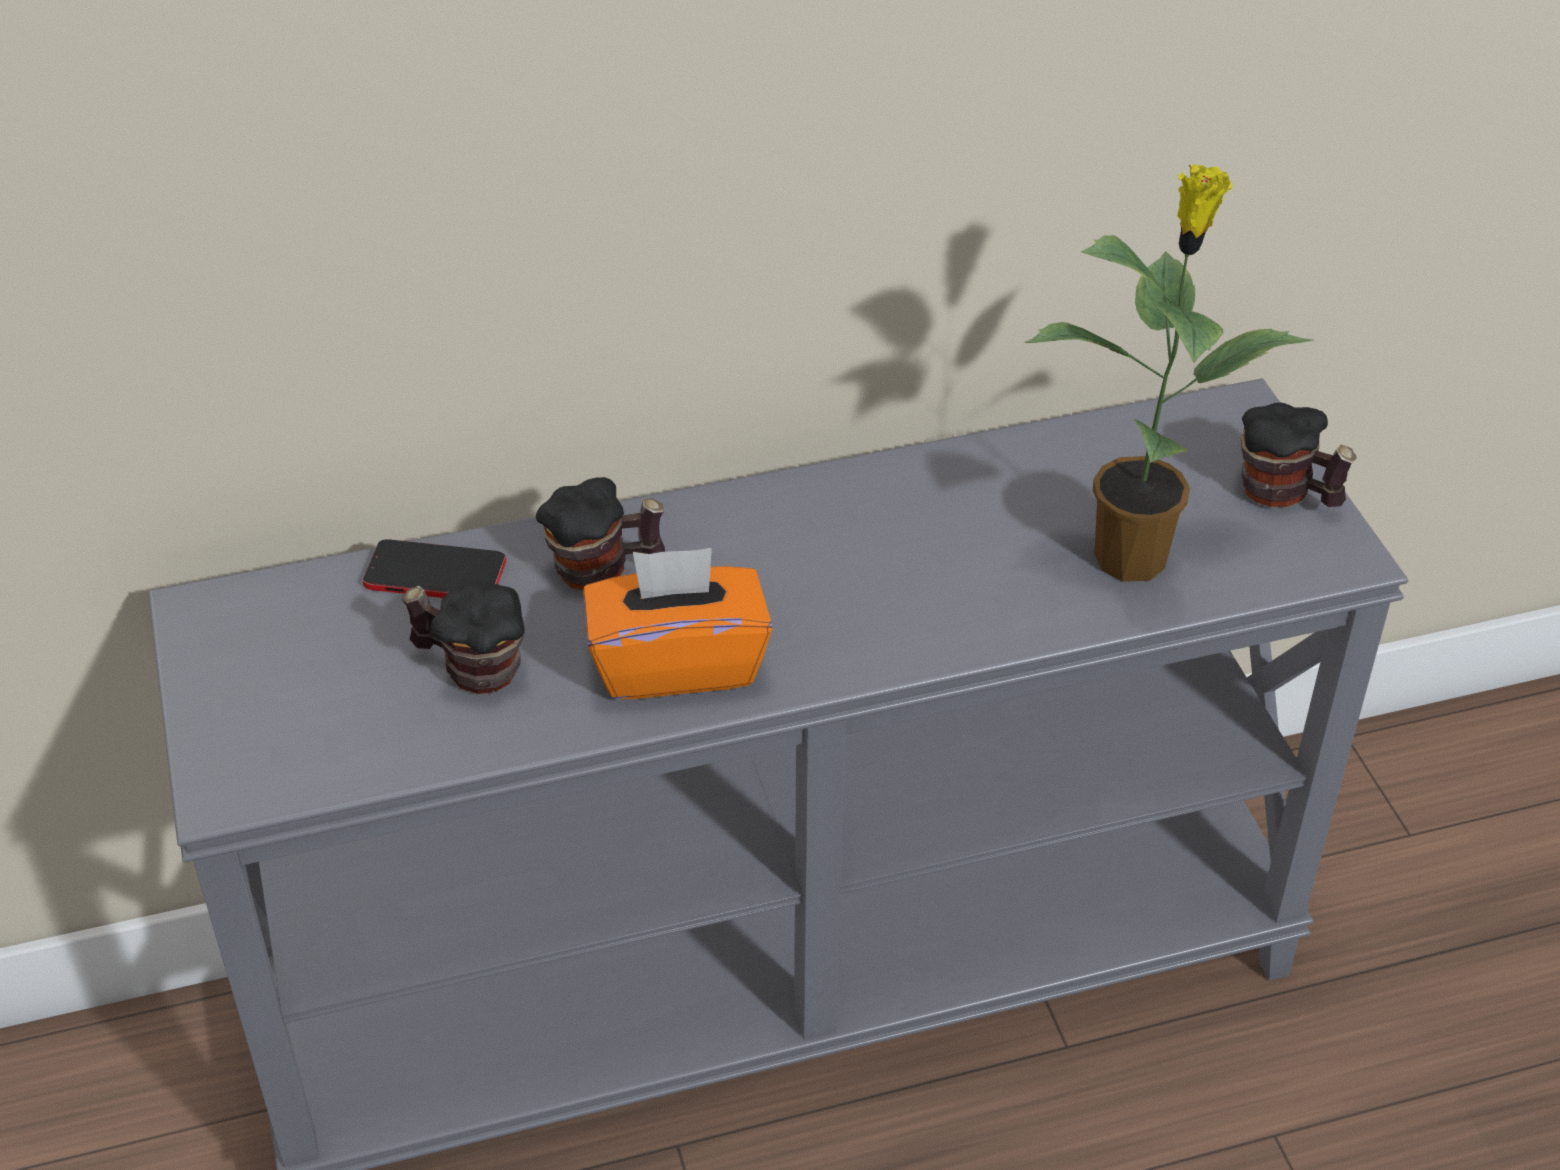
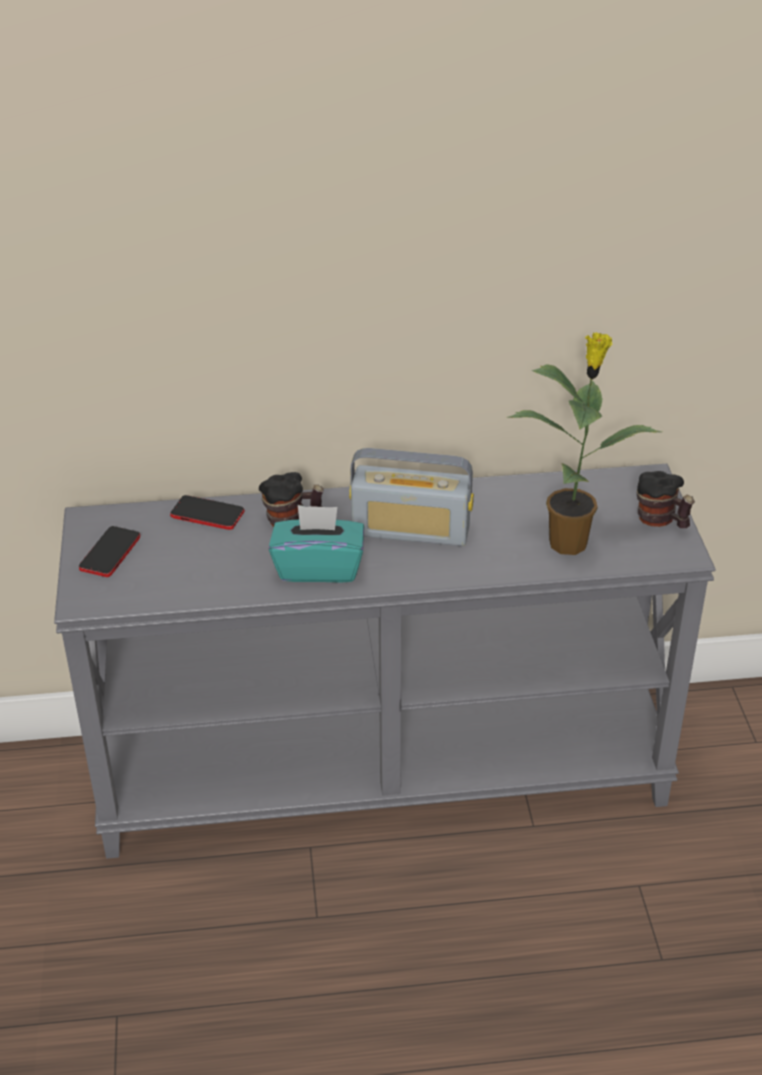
camera: 10 degrees right, 5 degrees down
(260, 679) = (110, 553): none -> phone
(472, 668) = (215, 559): mug -> none
(677, 663) = (318, 567): orange tissue box -> turquoise tissue box
(834, 565) = (411, 530): none -> radio

